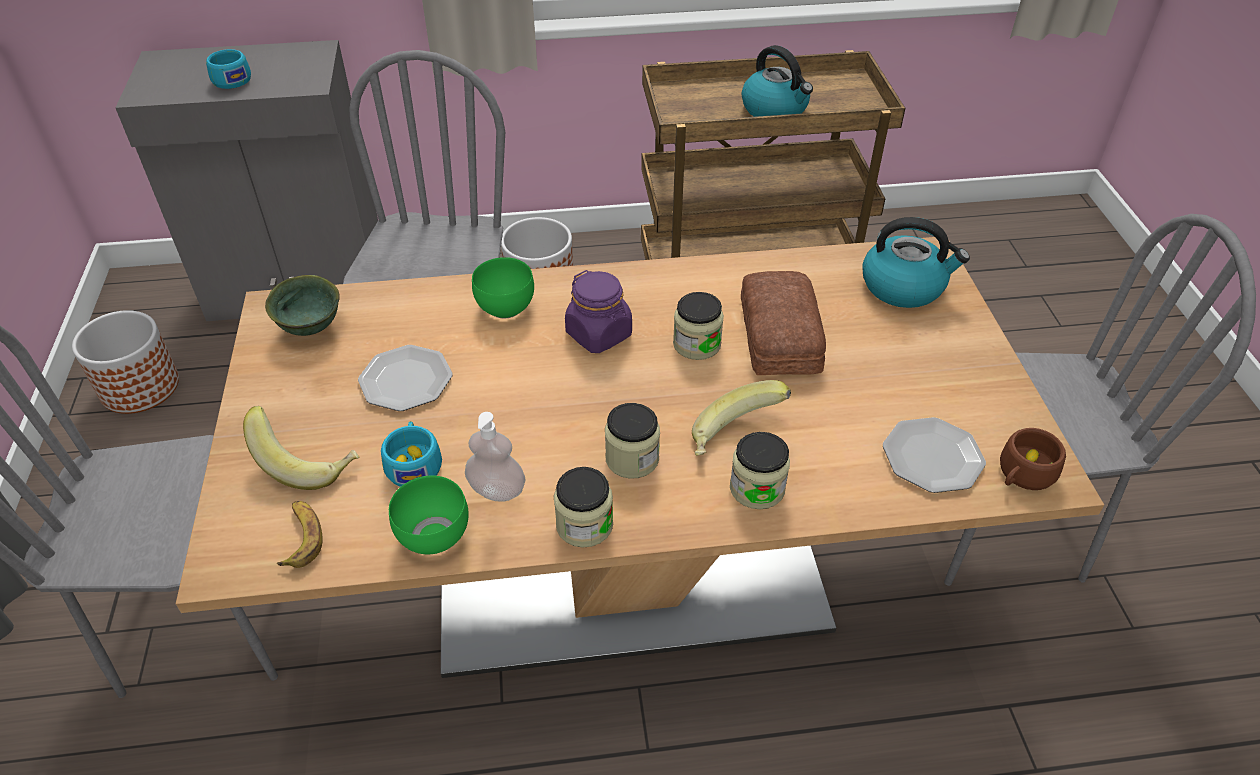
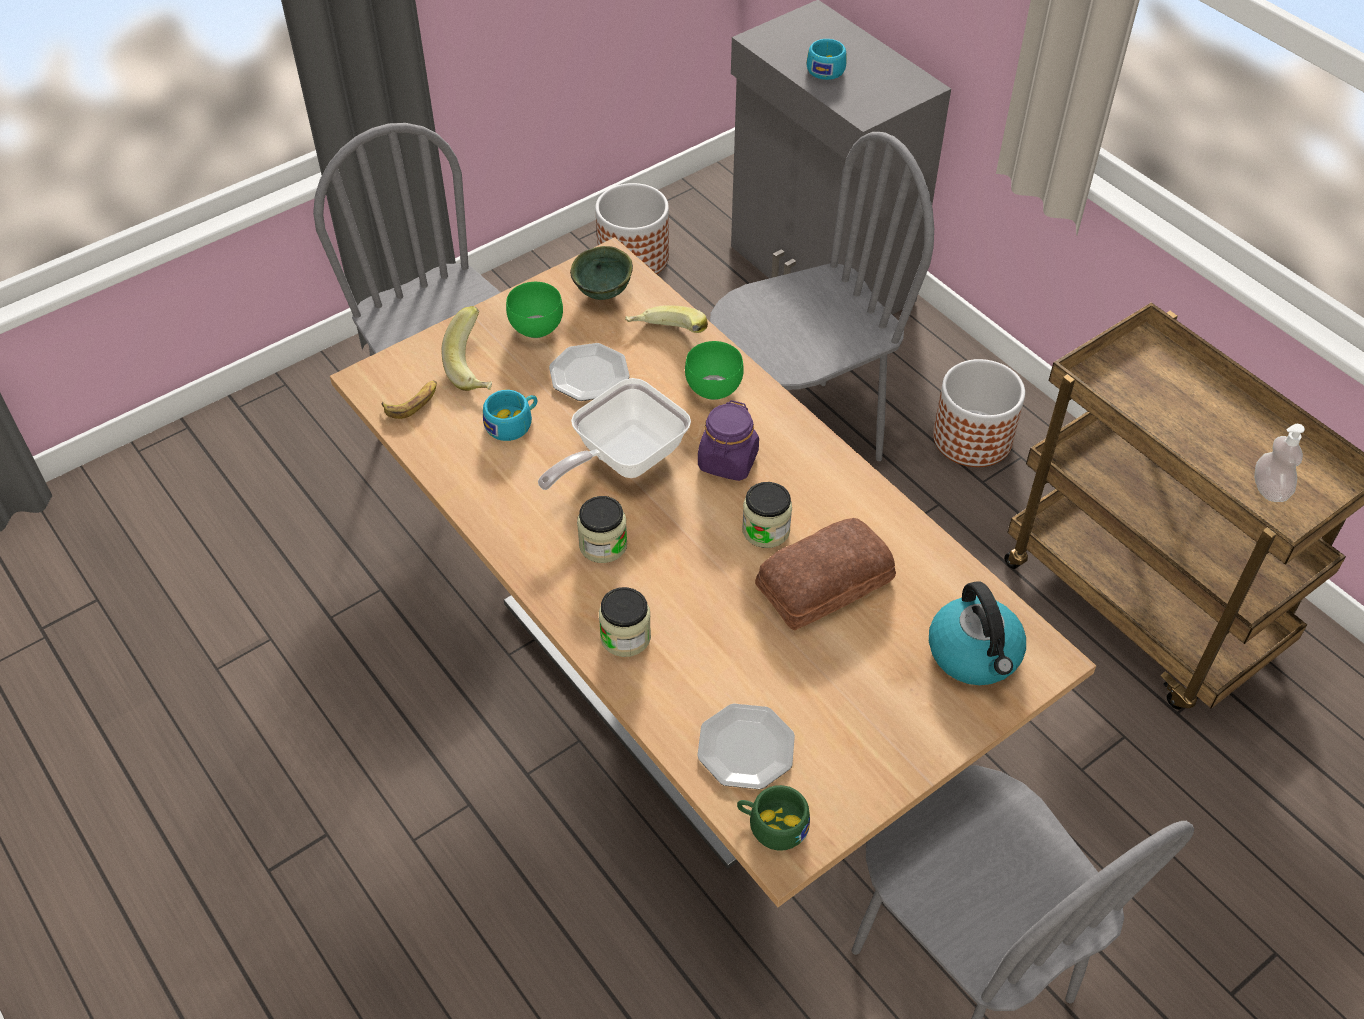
camera: 60 degrees right, 5 degrees up
(431, 536) = (455, 467): green bowl -> green bowl (535, 327)
(497, 490) = (519, 481): soap dispenser -> soap dispenser (1269, 489)
(536, 402) = (621, 459): none -> frying pan
(584, 525) = (519, 546): jar -> none
(735, 438) = (671, 601): banana -> banana (666, 338)
(775, 110) = (1201, 442): kettle -> none
(1022, 475) = (772, 824): brown cup -> green cup

